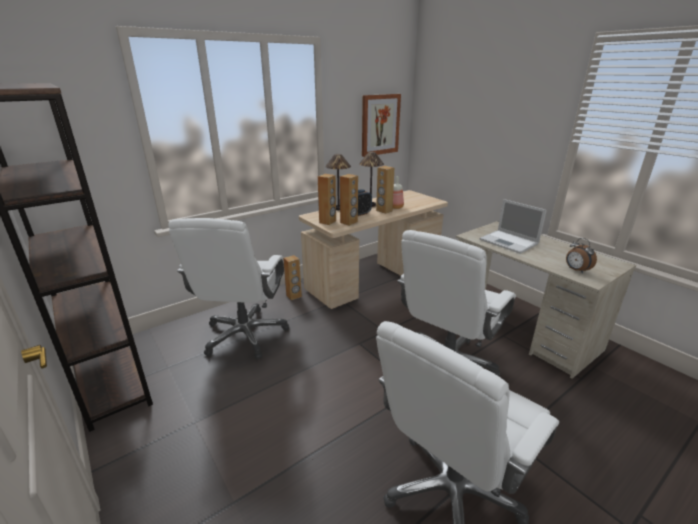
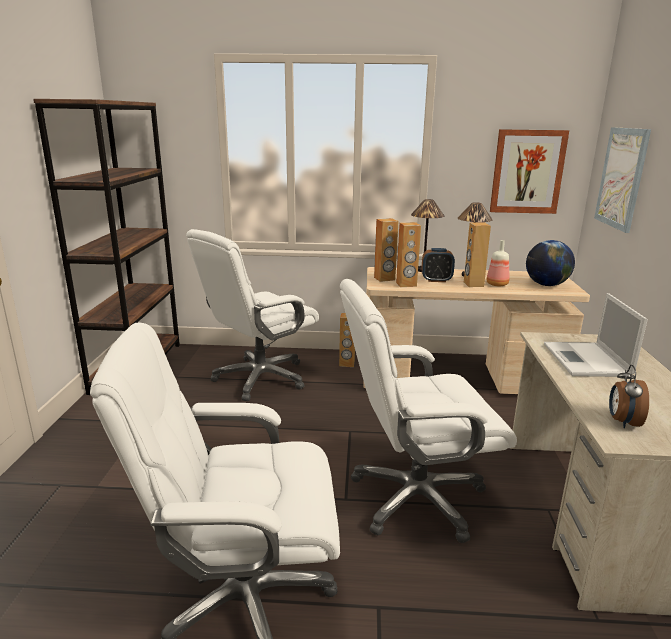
camera: 40 degrees right, 5 degrees down
(418, 200) = (546, 285): none -> globe
(447, 124) = (621, 178): none -> picture

